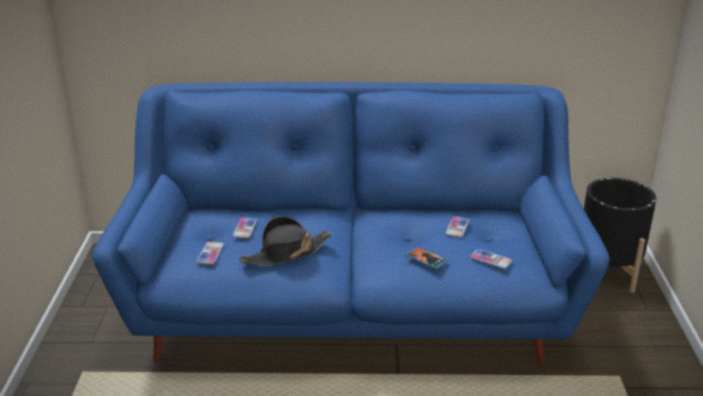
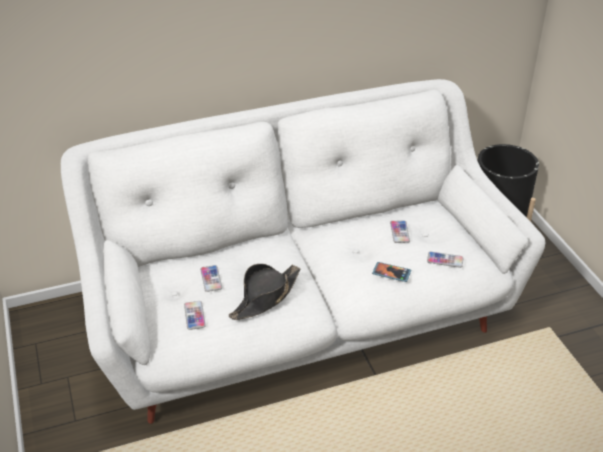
camera: 20 degrees left, 10 degrees up
(352, 307) = (301, 317): blue sofa -> white sofa

